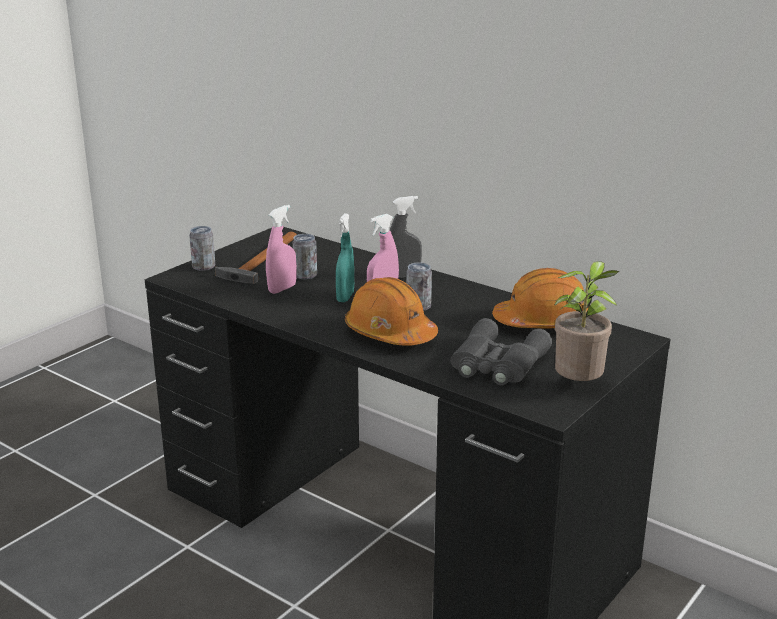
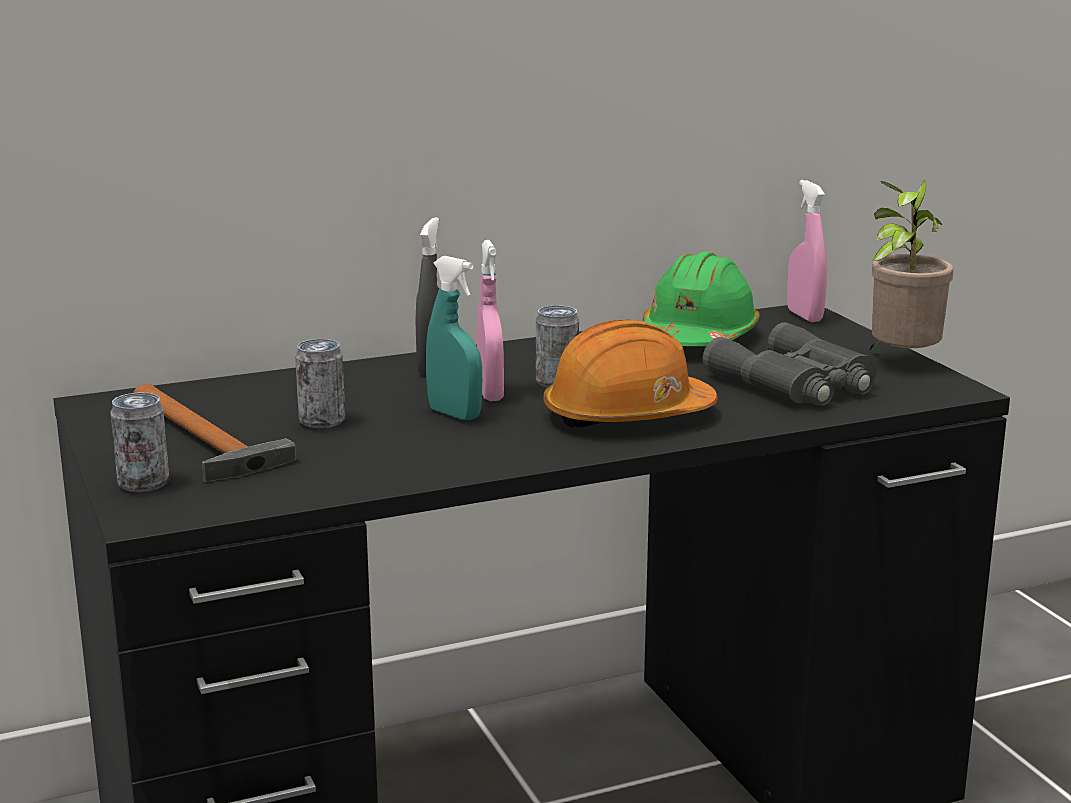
camera: 60 degrees left, 5 degrees down
(282, 289) = (352, 446): pink spray bottle -> pink spray bottle (804, 316)
(543, 322) = (698, 337): orange hard hat -> green hard hat

